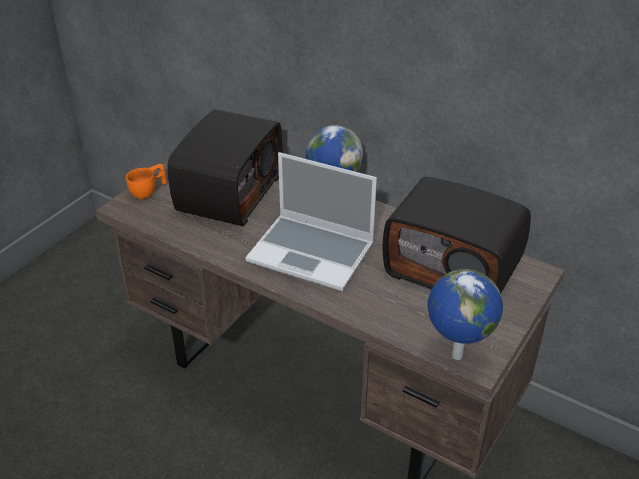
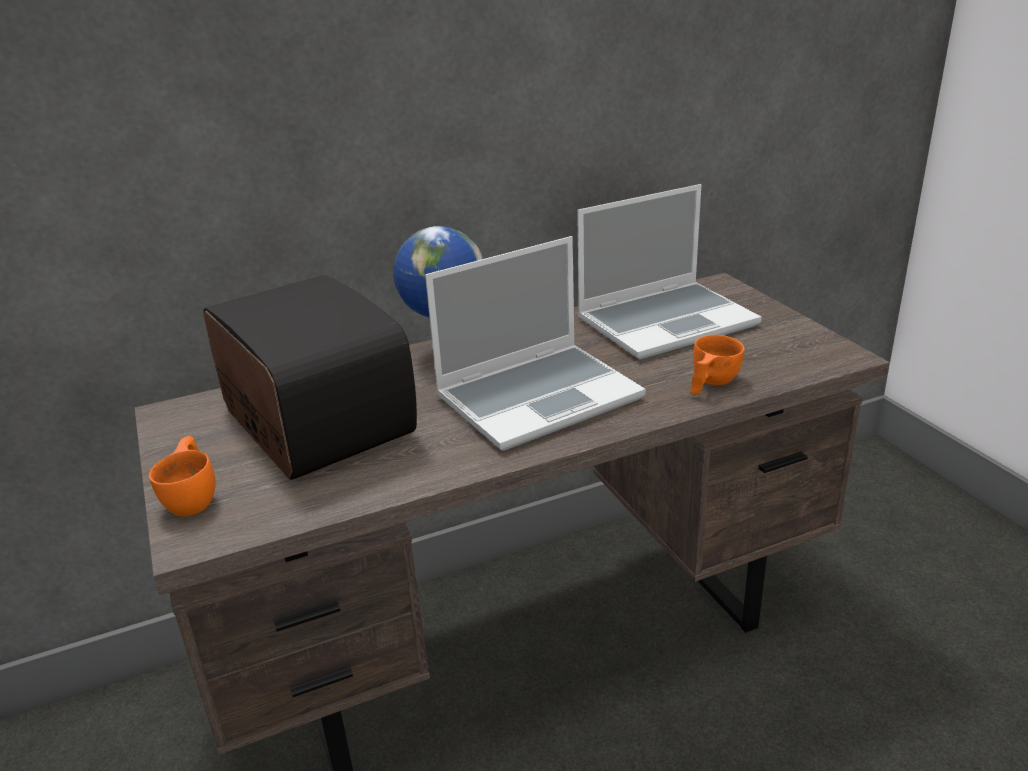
camera: 55 degrees left, 10 degrees down
(384, 313) = (710, 383): none -> orange cup
(453, 268) = (667, 321): radio -> laptop
(455, 355) = (821, 364): globe -> none

